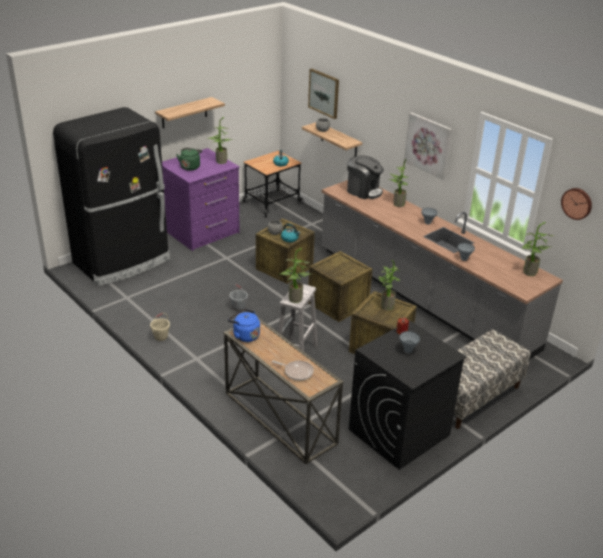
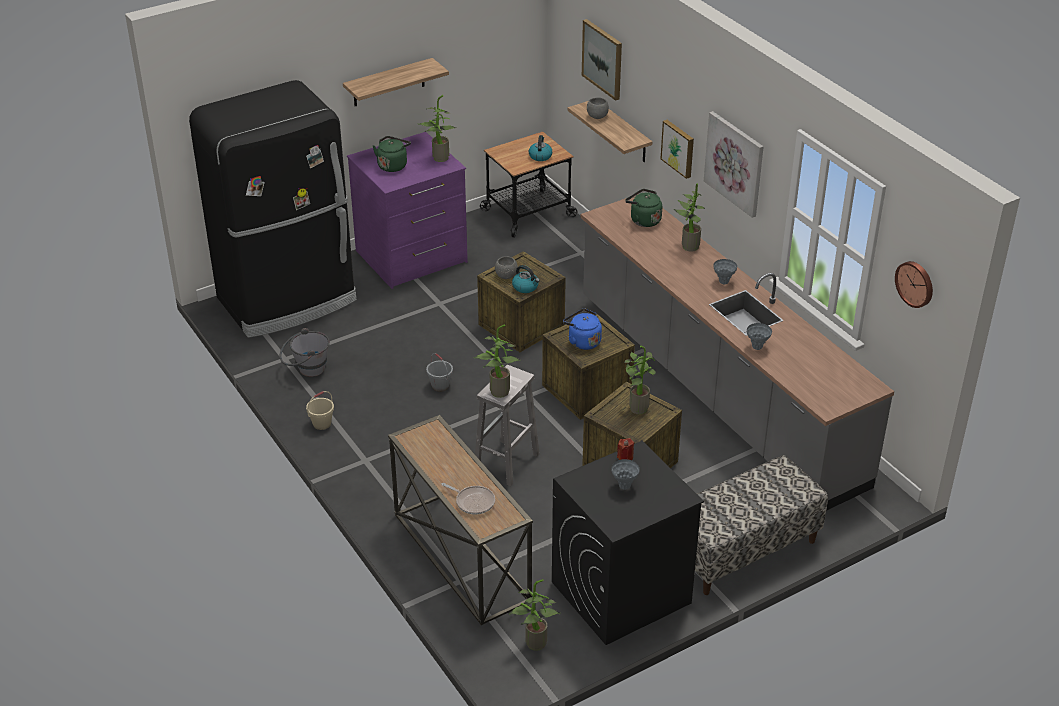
camera: 10 degrees right, 5 degrees up
(143, 303) = (306, 370): none -> grey bucket
(244, 335) = (415, 442): blue kettle -> blue kettle (582, 341)
(363, 191) = (643, 220): coffee machine -> green kettle
(383, 143) = (679, 148): none -> picture
(529, 273) = (847, 377): potted plant -> potted plant (534, 645)

